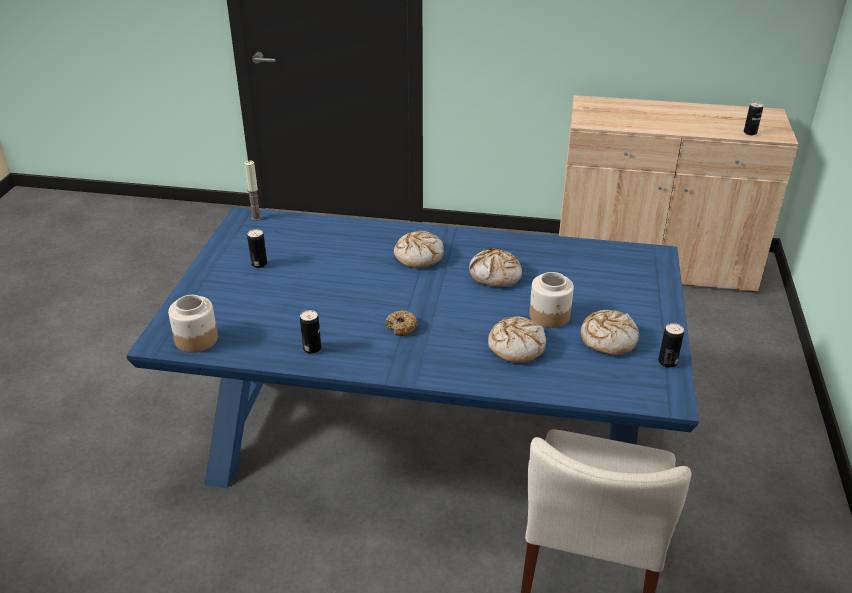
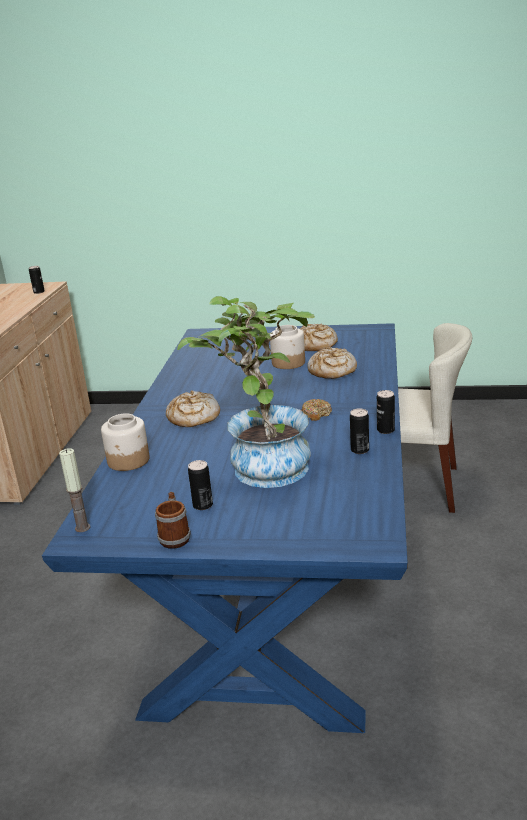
camera: 90 degrees left, 10 degrees down
(196, 340) = (364, 518): jar -> jar (128, 461)
(223, 254) = (175, 536): none -> mug
(310, 292) = (262, 464): none -> potted plant
(495, 275) = (229, 384): bread -> none
(667, 362) = (337, 330): can -> can (385, 430)

